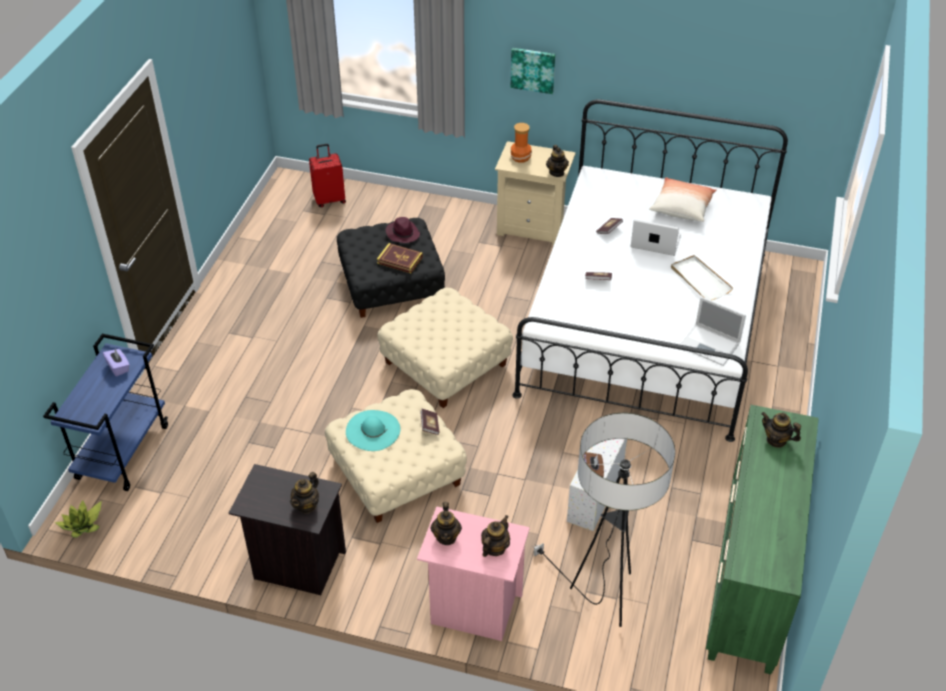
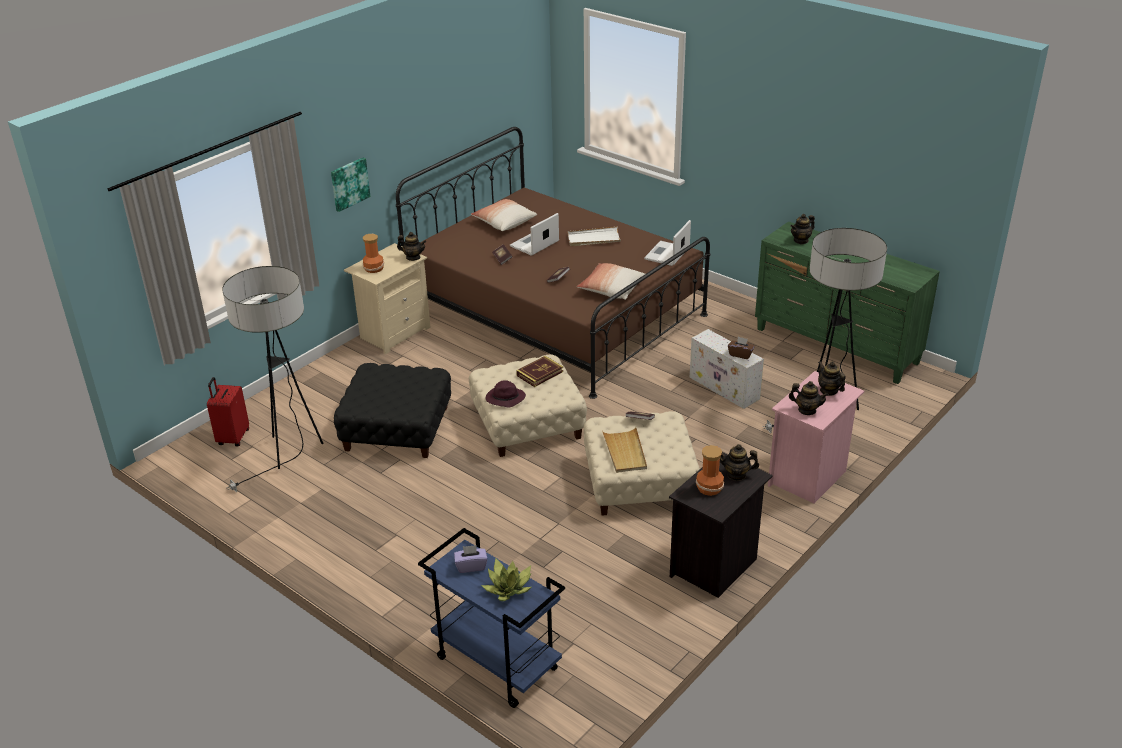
camera: 65 degrees left, 10 degrees down
(83, 525) = (583, 713): potted plant -> potted plant (508, 588)
(277, 489) = (708, 488): none -> vase
(306, 505) = (736, 475): teapot -> teapot turned 135 degrees clockwise
(323, 238) = (289, 455): none -> floor lamp
(373, 430) = (625, 452): turquoise hat -> beige tray
(400, 260) = (414, 387): book -> book (540, 373)
(402, 234) = (377, 377): purple hat -> purple hat (504, 399)
(604, 324) = (611, 289): none -> pillow
(646, 320) = (555, 313): white bed -> brown bed
(710, 345) = (666, 254): laptop -> laptop turned 150 degrees clockwise

